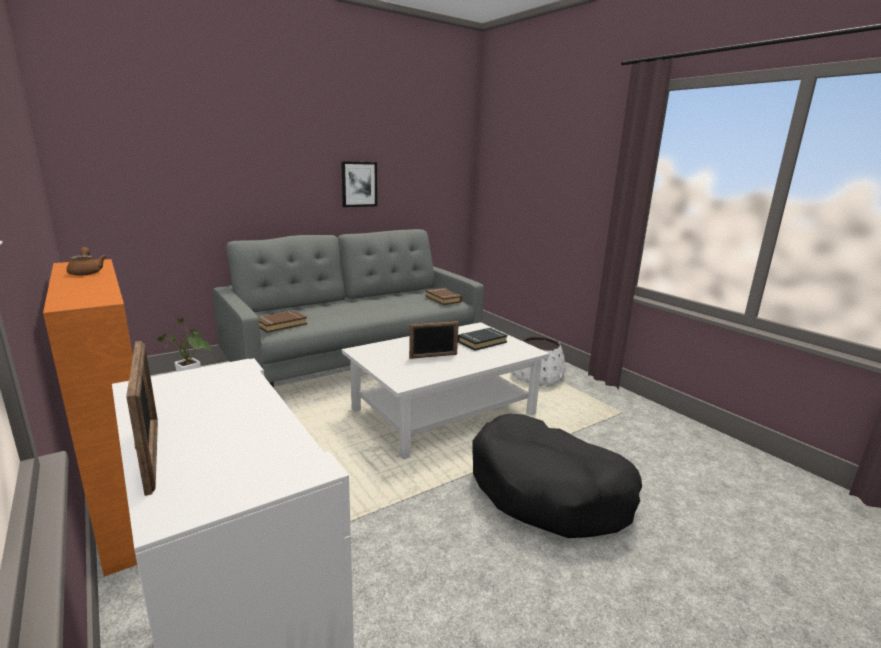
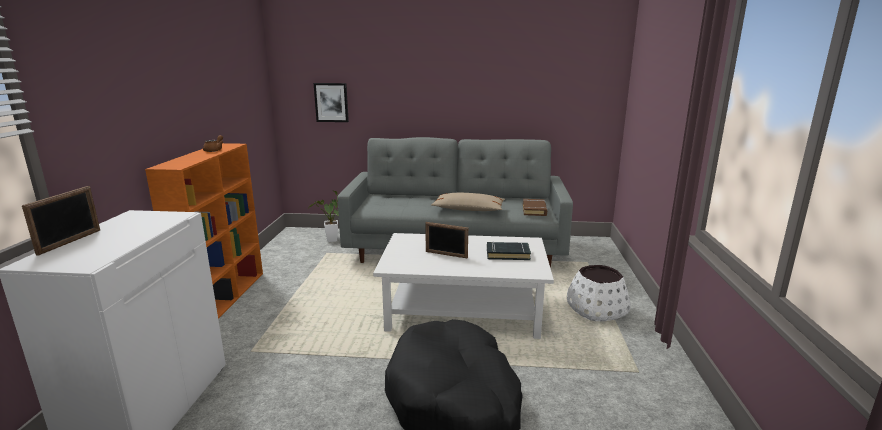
camera: 40 degrees right, 0 degrees up
(281, 325) = (376, 206): brown book -> none
(359, 184) = (490, 95): picture -> picture (331, 102)
(386, 309) = (468, 209): none -> beige pillow

